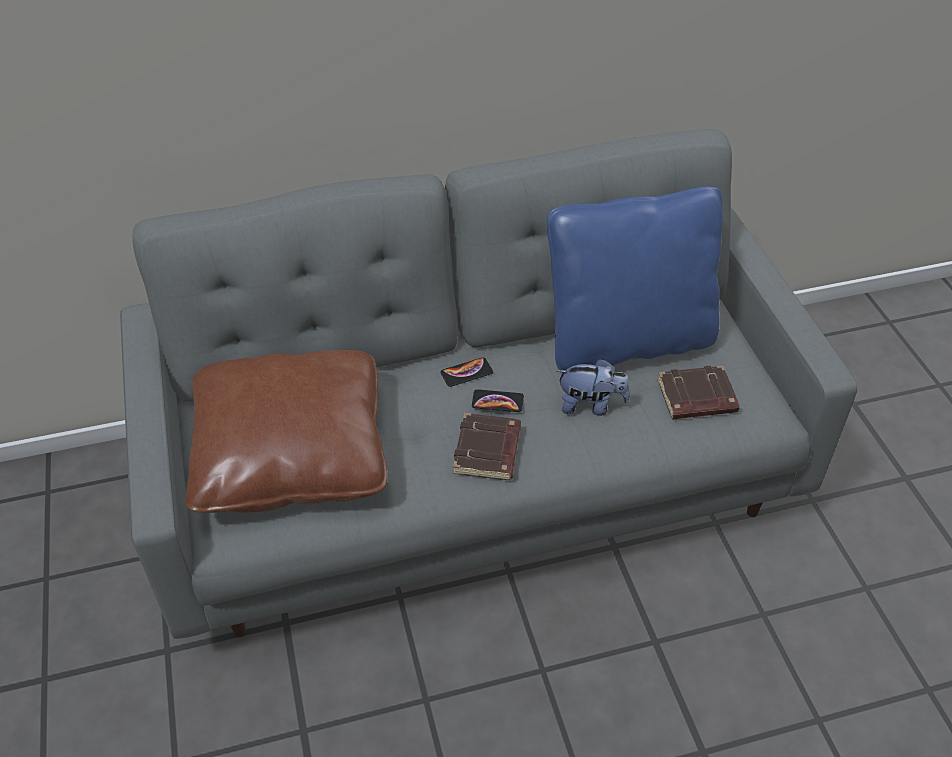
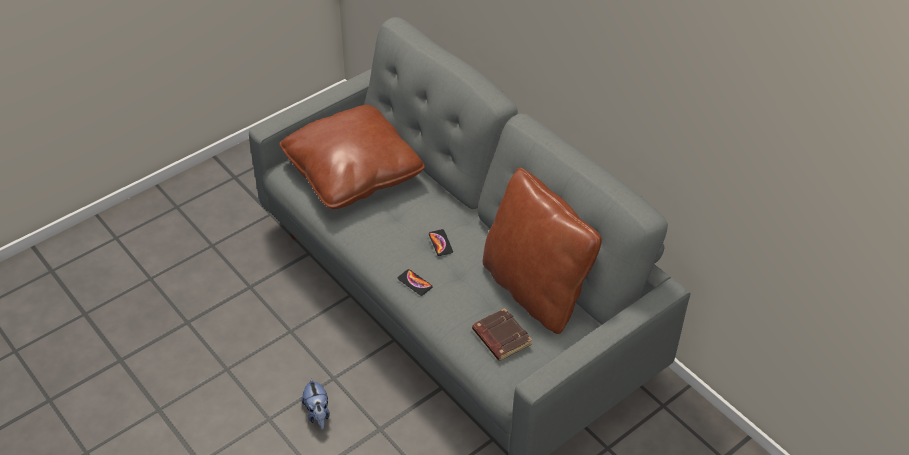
camera: 65 degrees right, 0 degrees up
(466, 372) = (456, 221): phone -> phone (415, 283)
(488, 452) = (397, 251): brown book -> none
(590, 405) = (464, 287): plush toy -> plush toy (317, 413)
(627, 340) = (534, 290): blue pillow -> brown pillow

